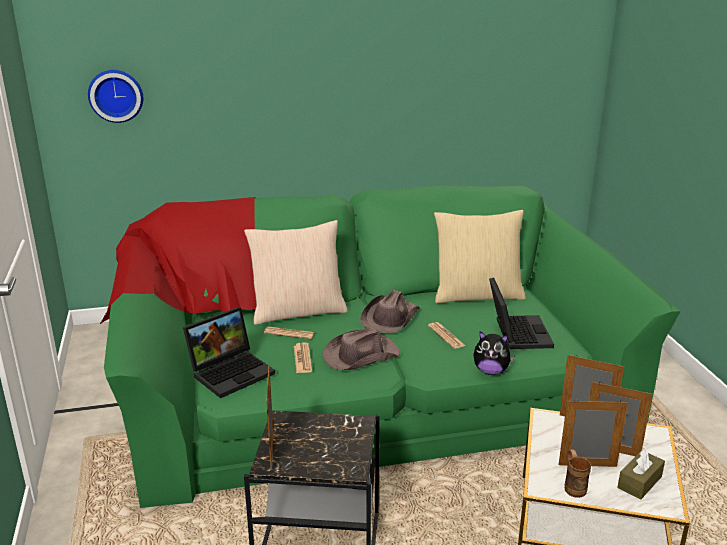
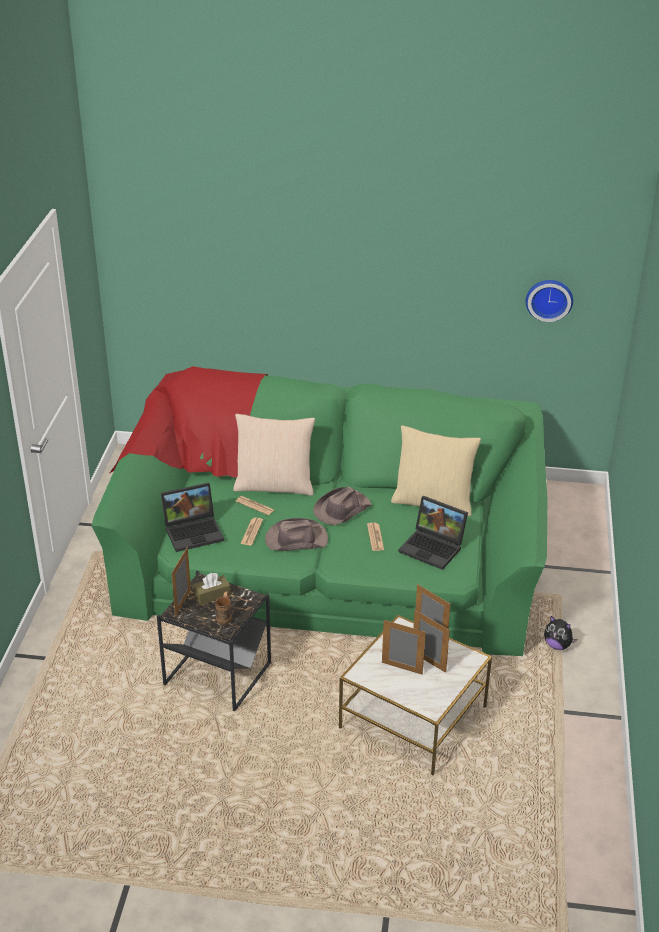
camera: 20 degrees right, 10 degrees up
(116, 95) = (164, 268): wall clock -> wall clock (549, 299)
(491, 371) = (386, 577): plush toy -> plush toy (557, 645)
(516, 332) = (434, 548): laptop -> laptop turned 105 degrees clockwise
(573, 486) = (379, 679): brown mug -> brown mug (225, 616)
(639, 482) = (428, 689): brown tissue box -> brown tissue box (212, 595)

